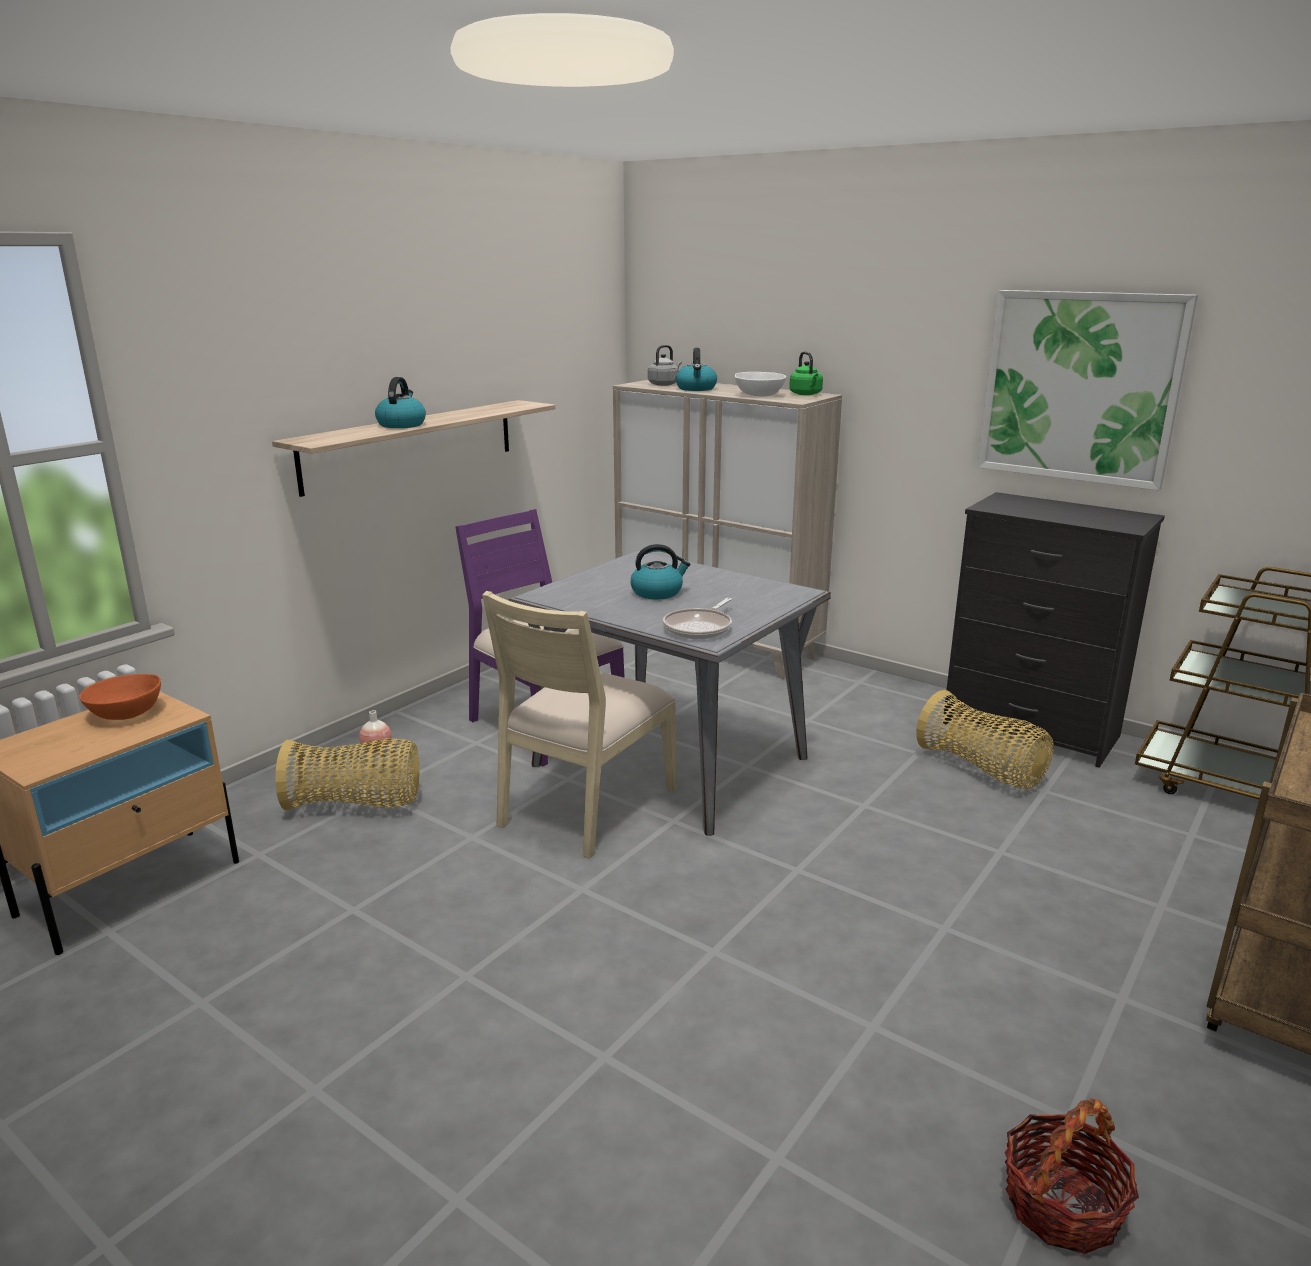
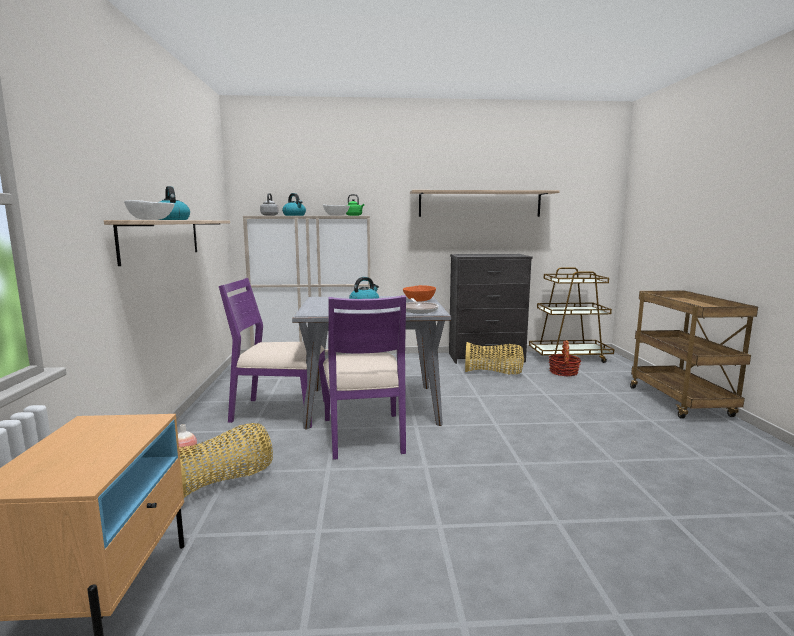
camera: 40 degrees left, 10 degrees down
(125, 713) = (90, 432): orange bowl -> orange bowl (419, 300)
(342, 435) = (151, 219): none -> white bowl
(585, 806) = (364, 435): beige chair -> purple chair
(1062, 1206) = (747, 481): basket -> basket (563, 372)
(1080, 387) = (479, 204): picture -> shelf

